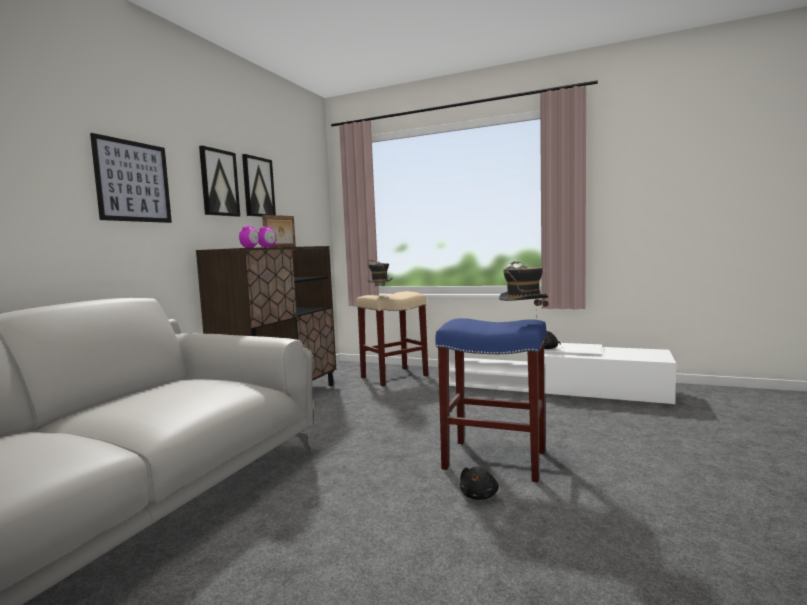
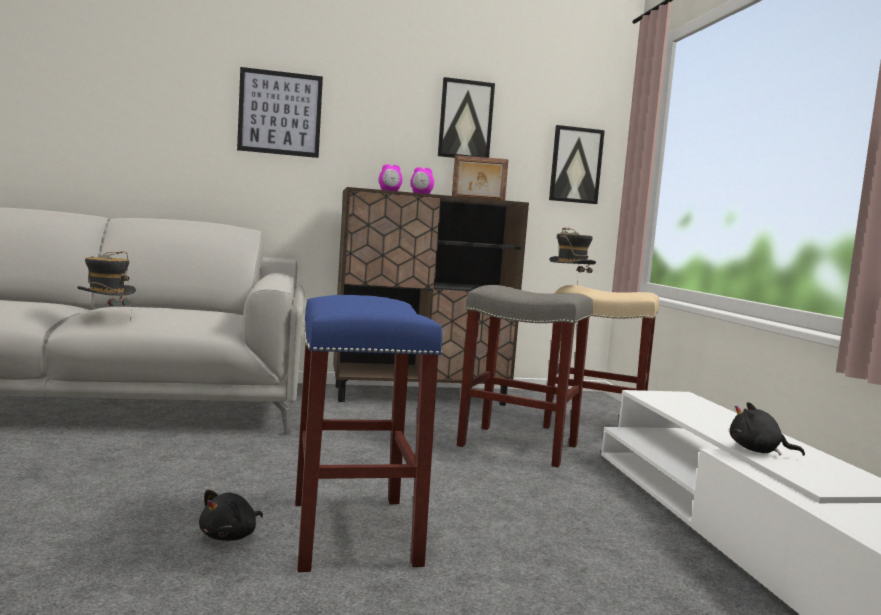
camera: 55 degrees right, 0 degrees up
(219, 183) = (397, 114): picture -> picture (575, 165)
(404, 397) = (519, 446): none -> grey stool
(479, 495) = (230, 536): black plush toy -> black plush toy turned 45 degrees counterclockwise
(523, 322) = (360, 308): hat -> hat (106, 319)

